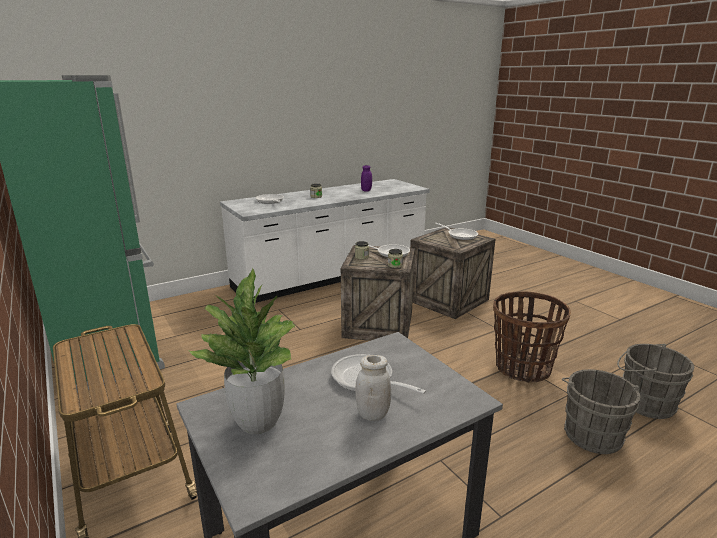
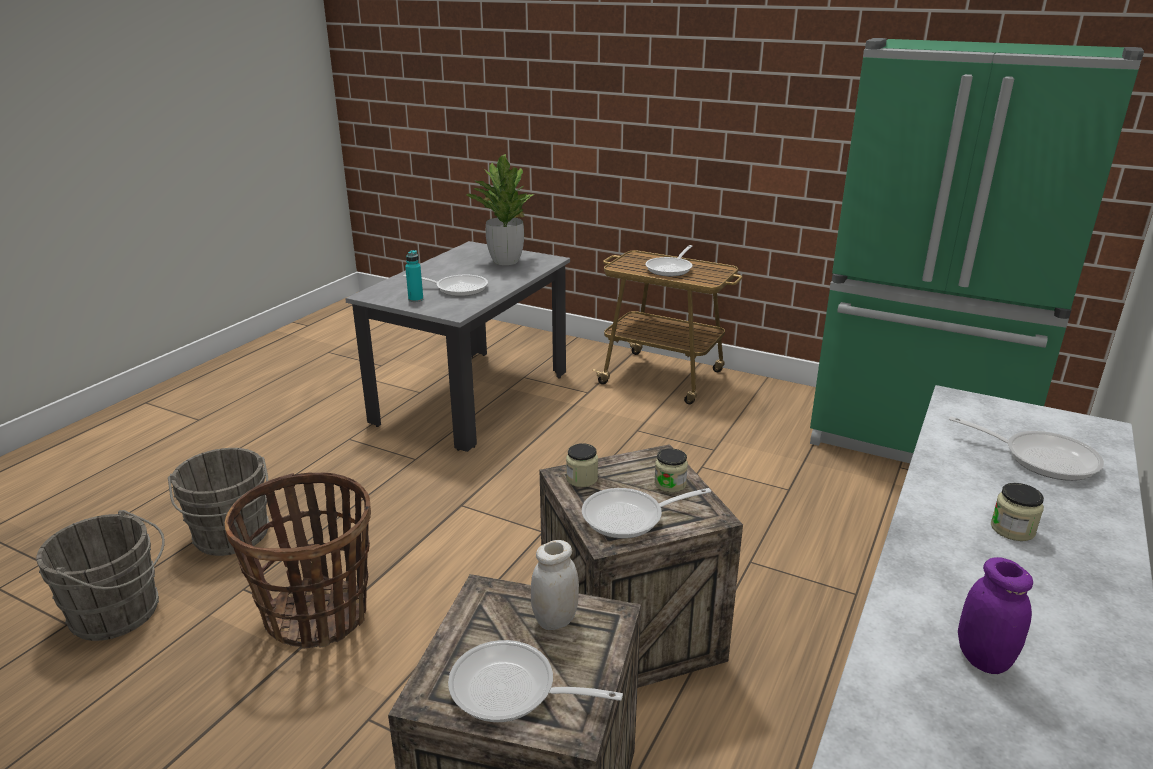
camera: 150 degrees right, 5 degrees up
(111, 359) = (671, 268): none -> frying pan
(373, 414) = (437, 276): white jar -> white jar (555, 620)
(421, 374) = (415, 299): none -> turquoise bottle

